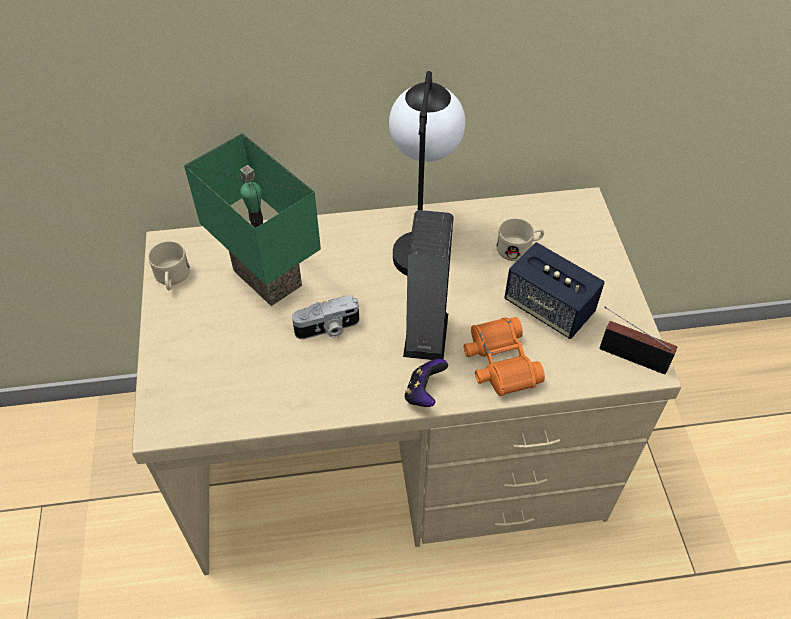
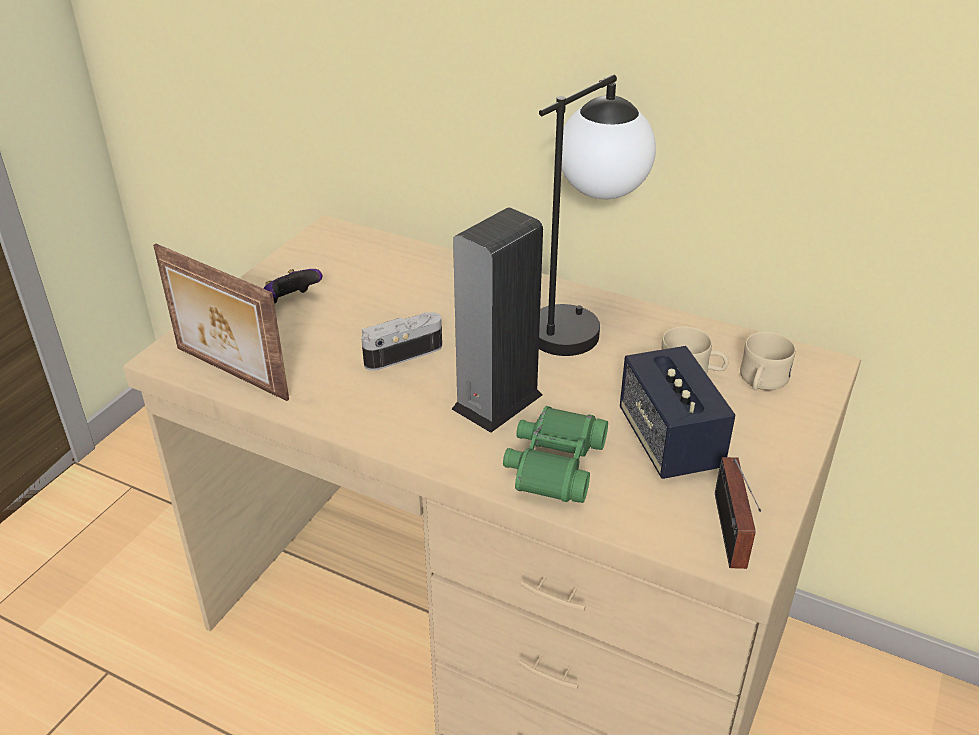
camera: 35 degrees right, 15 degrees down
(172, 278) = (305, 255): beige mug -> beige mug (761, 382)
(224, 414) = (229, 374): none -> picture frame
(271, 276) = (394, 289): green table lamp -> none
(328, 329) = (401, 352): camera -> camera turned 135 degrees clockwise
(424, 393) = (439, 450): game controller -> game controller (291, 301)
(499, 363) = (553, 464): orange binoculars -> green binoculars
(629, 355) = (729, 534): radio -> radio turned 150 degrees counterclockwise

